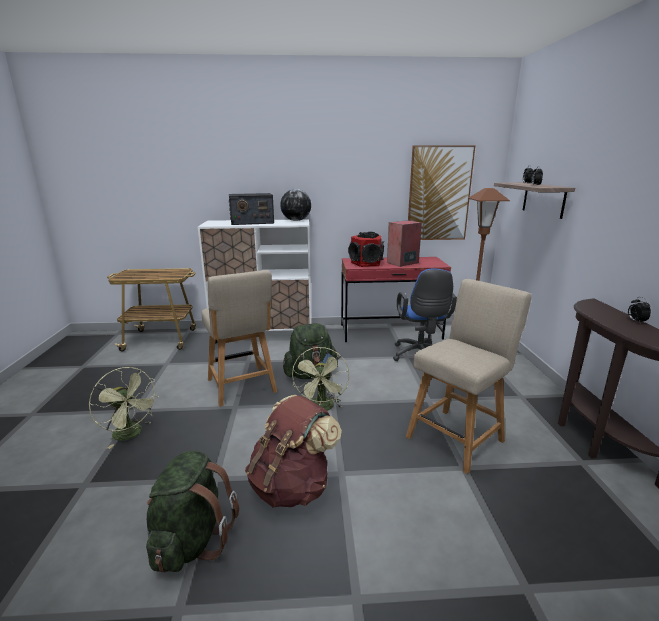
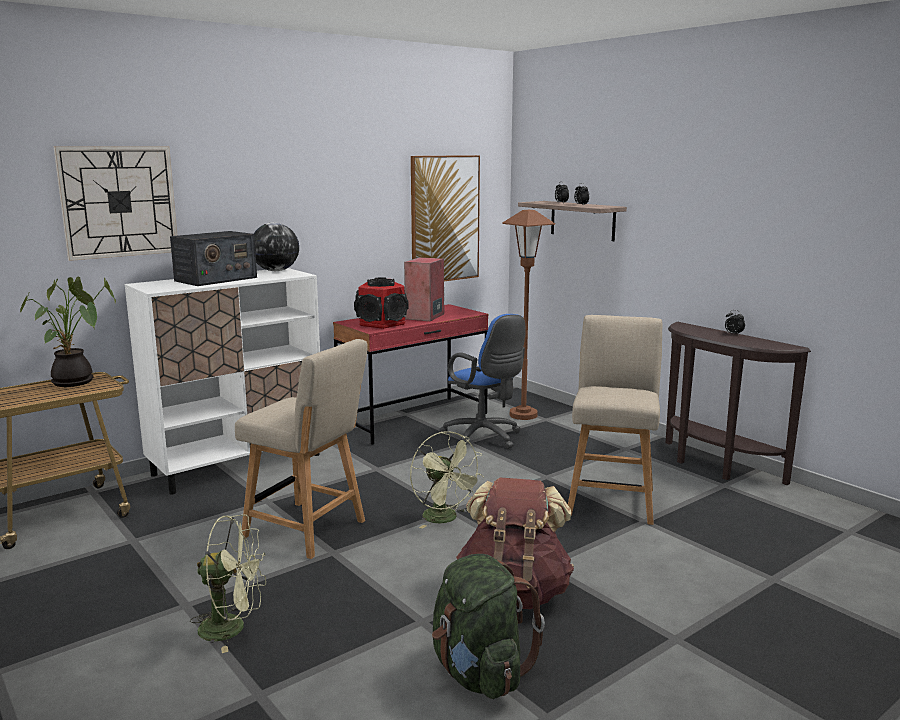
camera: 35 degrees left, 5 degrees down
(170, 272) = (76, 382): none -> potted plant
(206, 172) = (119, 201): none -> wall clock
(310, 374) = (380, 490): green backpack -> none

